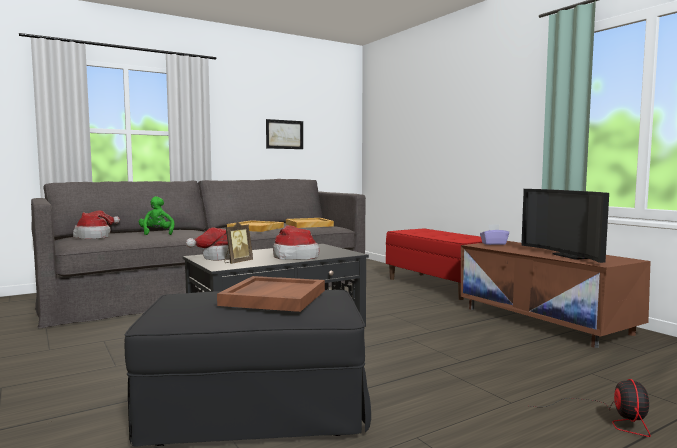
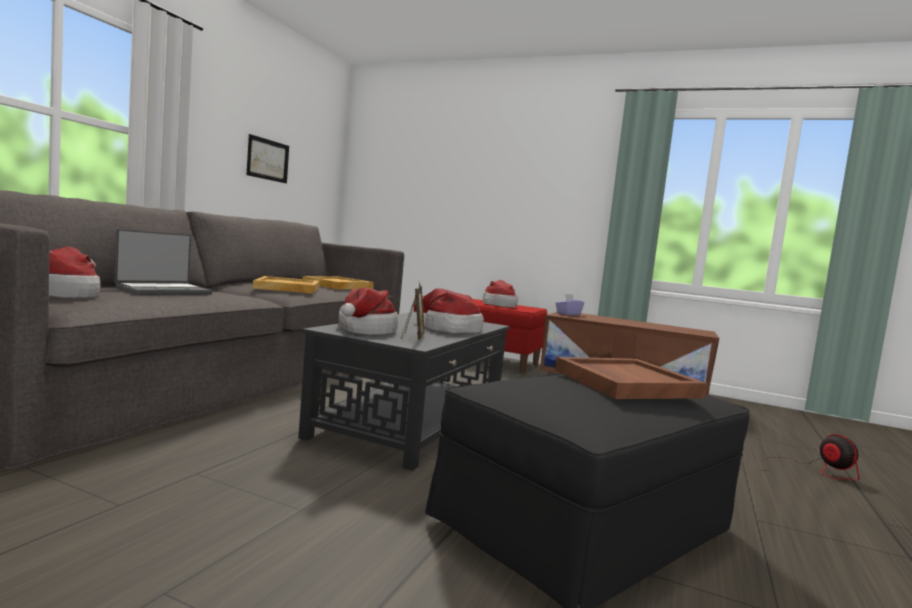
camera: 35 degrees left, 0 degrees up
(157, 233) = (163, 291): green plush toy -> laptop
(452, 236) = (499, 305): none -> hat
(571, 256) = (664, 327): television -> none

